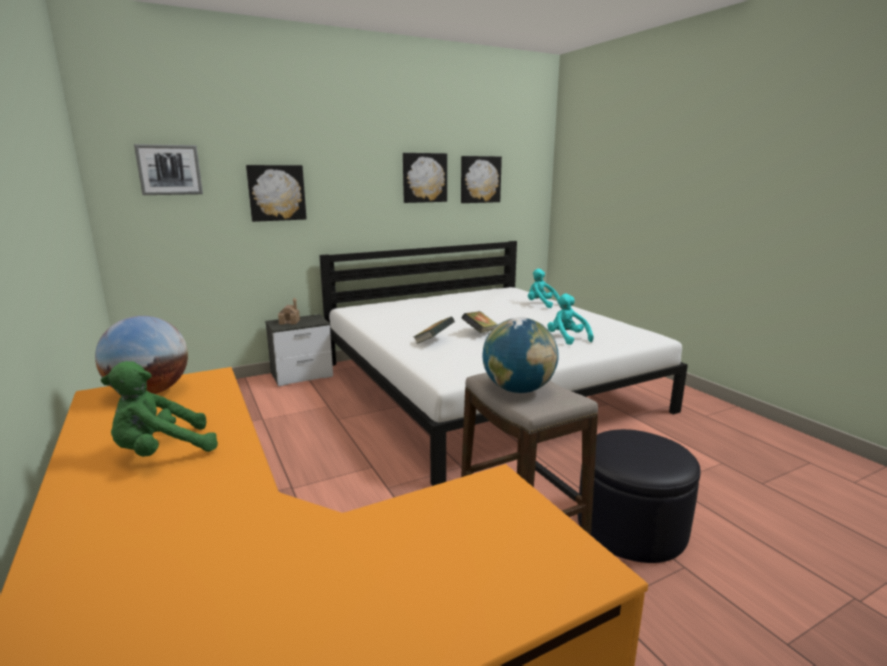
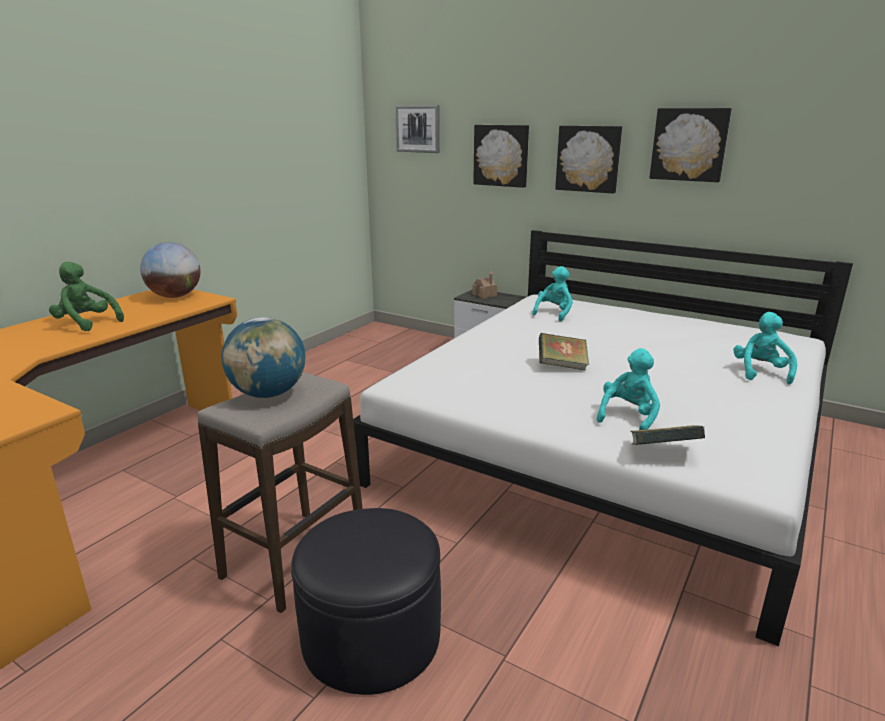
camera: 60 degrees right, 5 degrees up
(387, 313) = (554, 313): none -> turquoise plush toy
(434, 341) = (496, 353): book -> book (662, 453)
(480, 179) = (795, 151): picture -> picture (588, 159)

